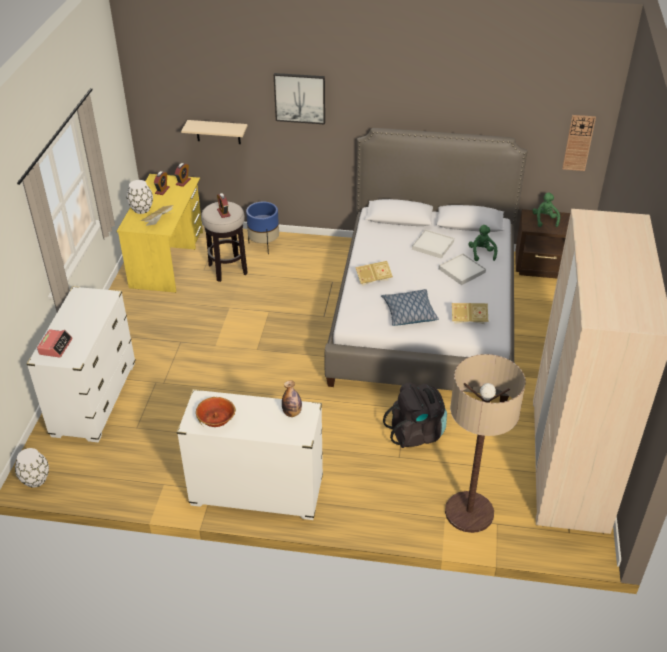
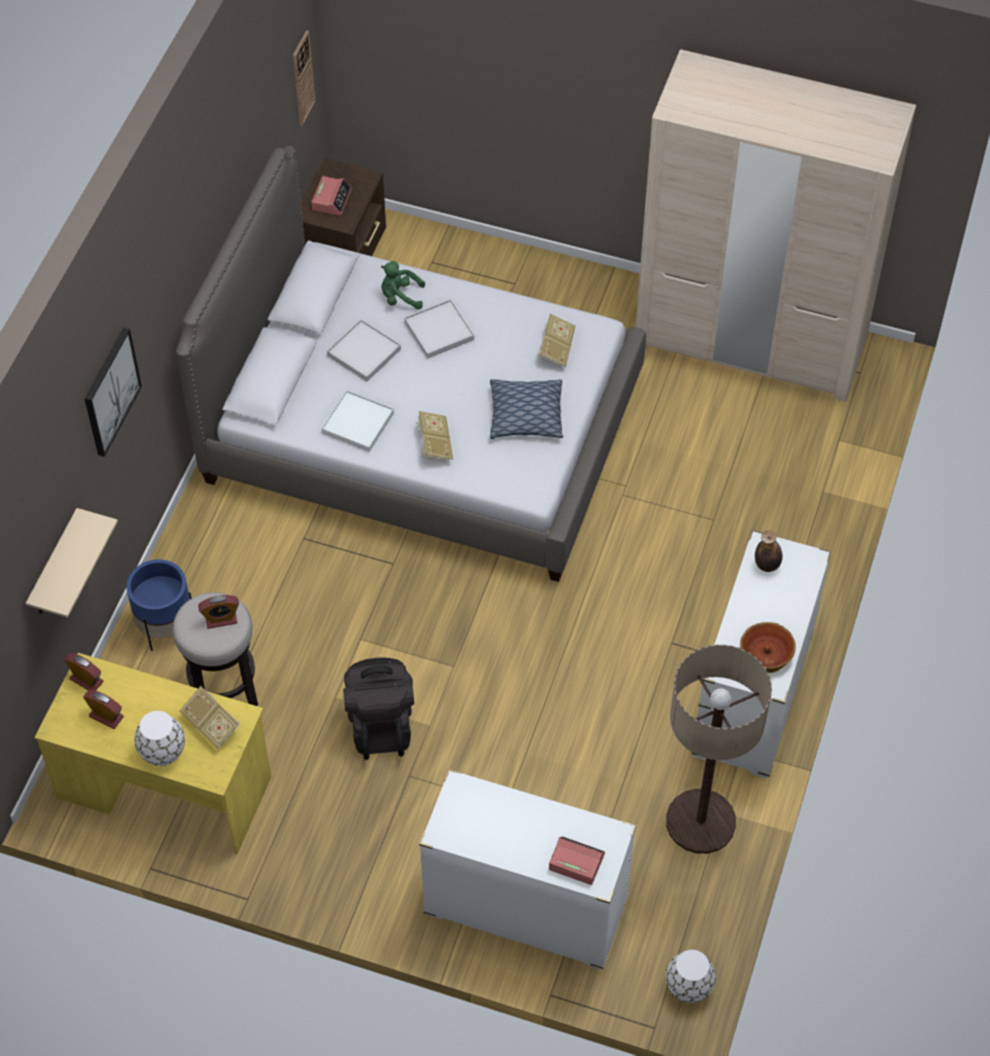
camera: 80 degrees left, 15 degrees up
(379, 250) = (358, 423): none -> white tray
(416, 433) = (673, 491): black backpack -> black backpack (380, 724)
(469, 512) = (818, 464): floor lamp -> floor lamp (700, 822)
(544, 220) = (332, 199): green plush toy -> alarm clock

